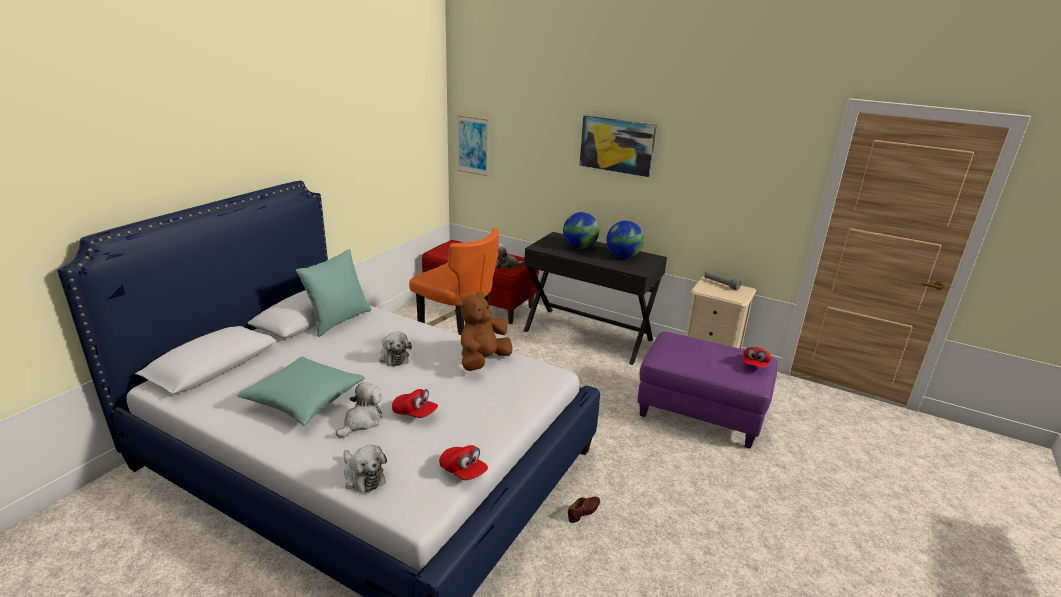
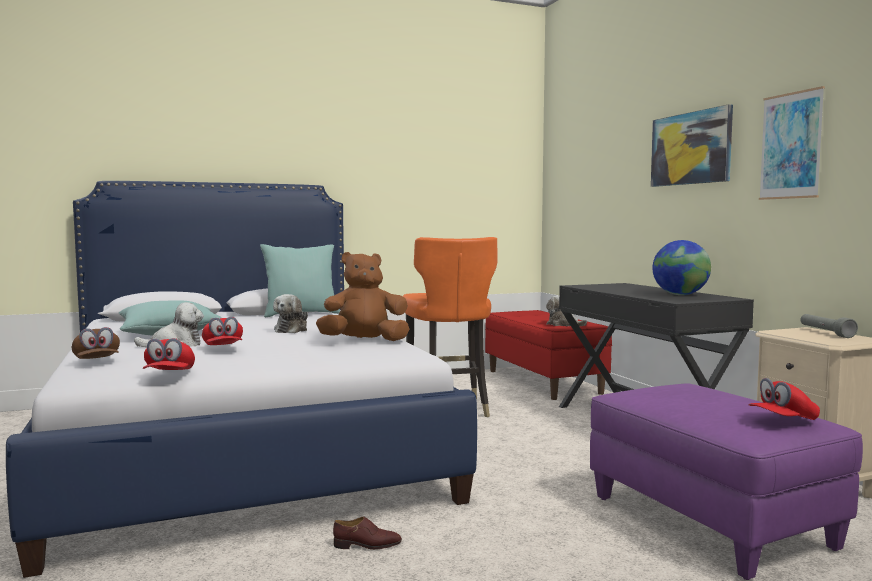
camera: 40 degrees right, 20 degrees down
(363, 476) = (97, 362): plush toy -> brown cap
(473, 145) = (560, 192): picture -> picture (791, 146)
(579, 247) = (633, 288): globe -> none

